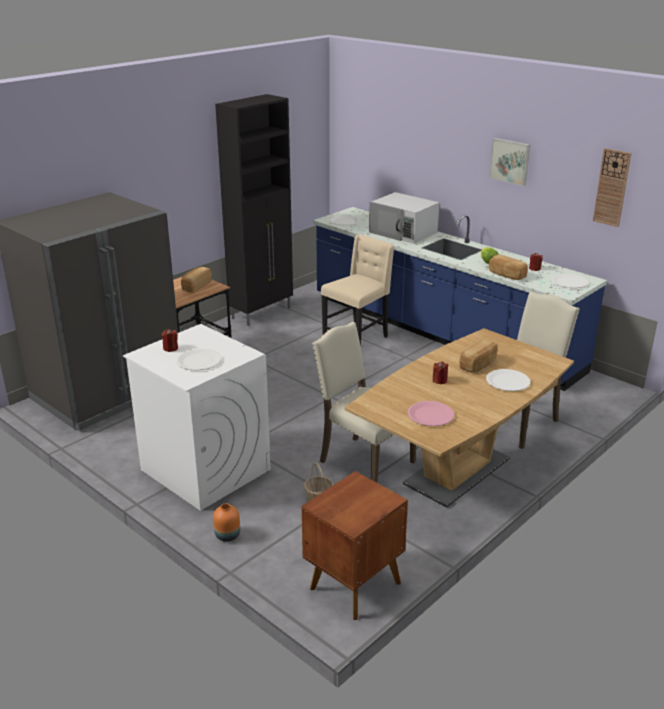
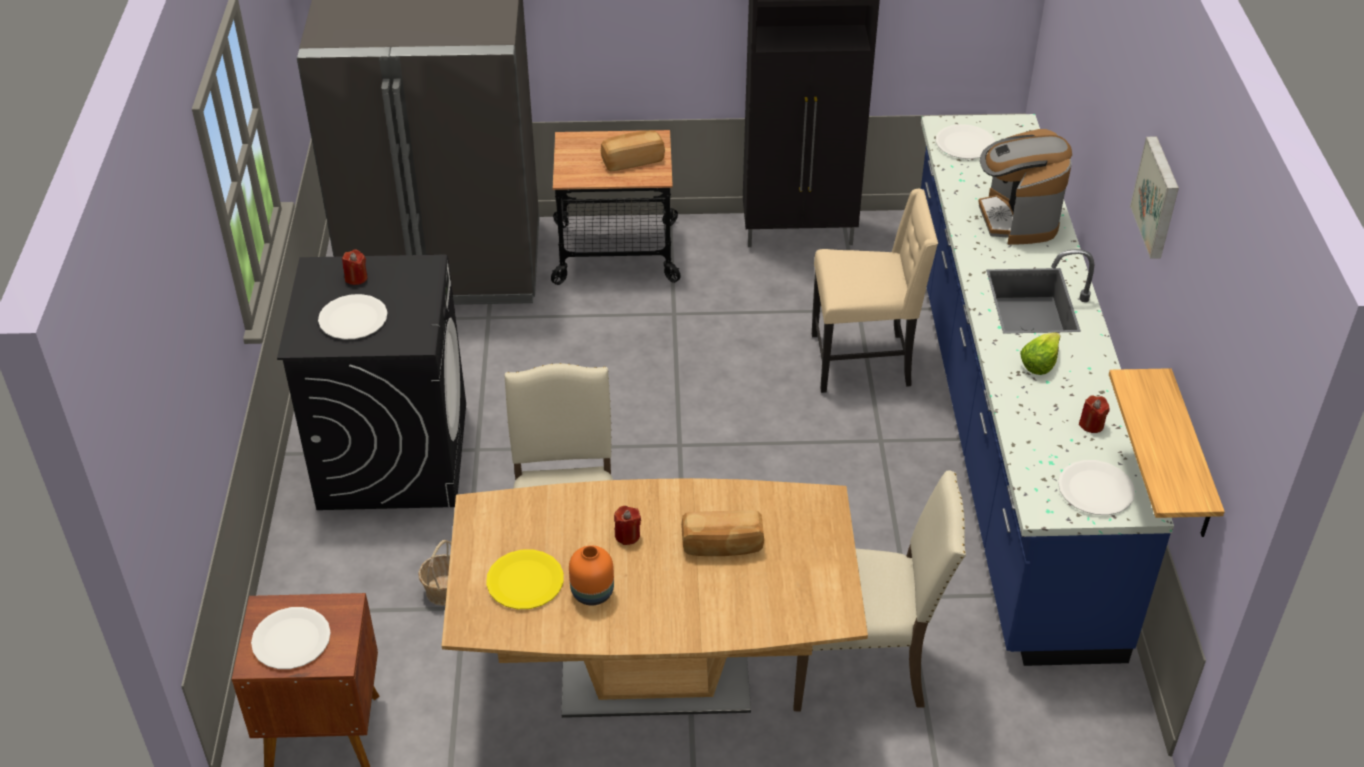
camera: 45 degrees right, 15 degrees up
(205, 469) = (393, 455): white washing machine -> black washing machine
(228, 535) = (298, 565): orange vase -> orange vase (592, 594)
(403, 232) = (1017, 219): white microwave -> coffee machine
(430, 415) = (525, 581): pink plate -> yellow plate
(506, 275) = (1017, 410): bread -> none
(508, 381) = (709, 601): white plate -> white plate (291, 639)
(601, 246) = (1190, 458): none -> shelf
(612, 187) = (1220, 363): wall clock -> none

